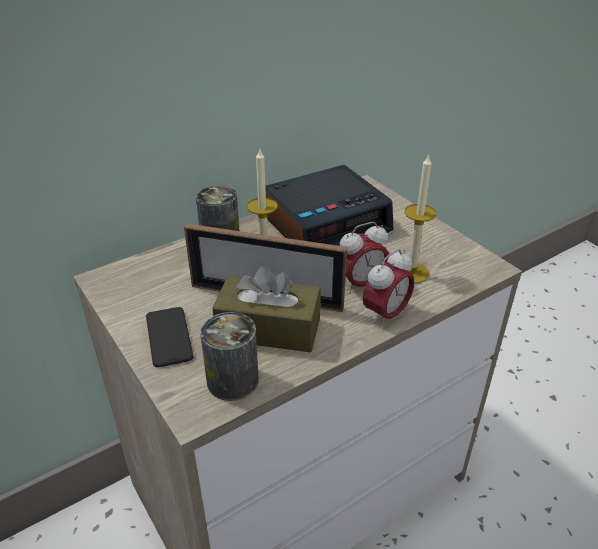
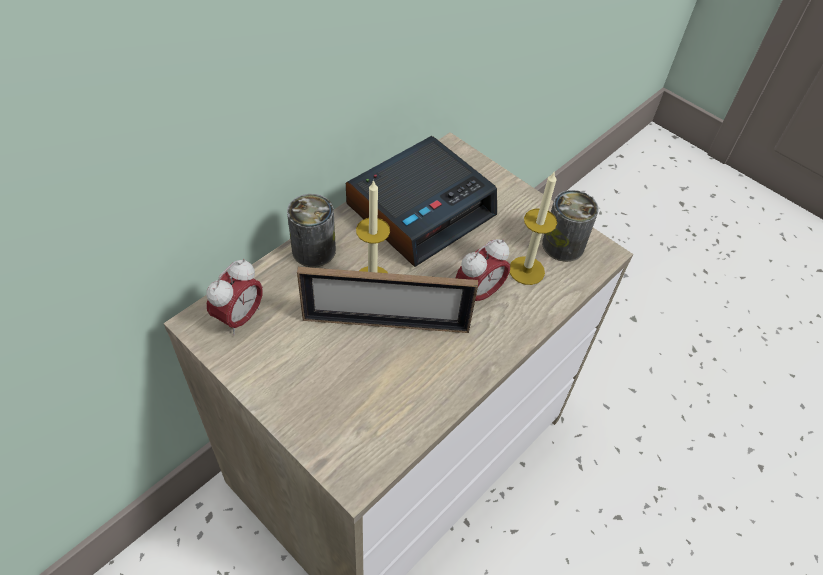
camera: 15 degrees left, 15 degrees up
(169, 337) = (299, 391): phone -> none
(232, 381) = (382, 435): can -> can (563, 245)
(268, 329) = (400, 365): brown tissue box -> none
(386, 315) = (512, 330): alarm clock -> alarm clock (239, 318)

